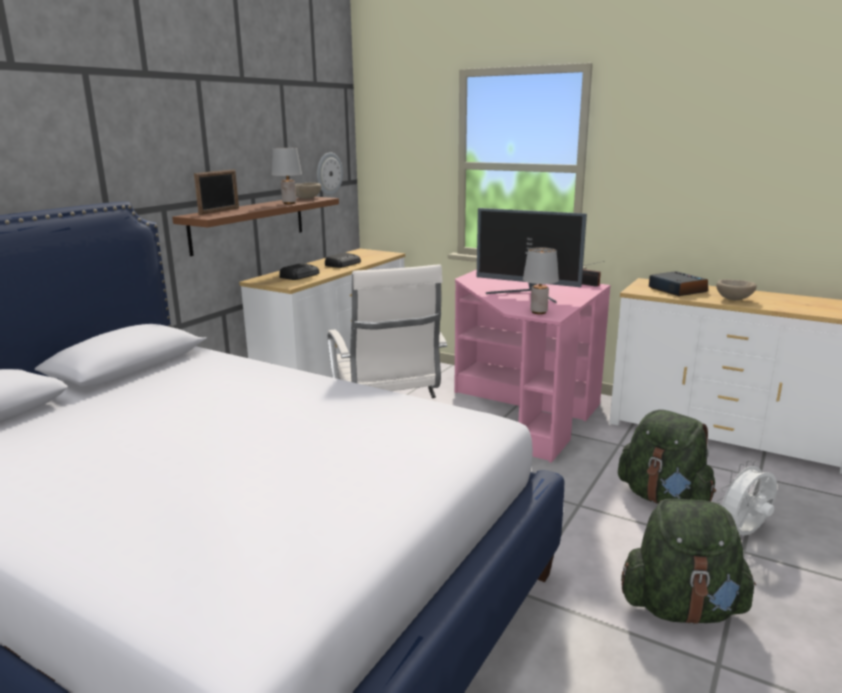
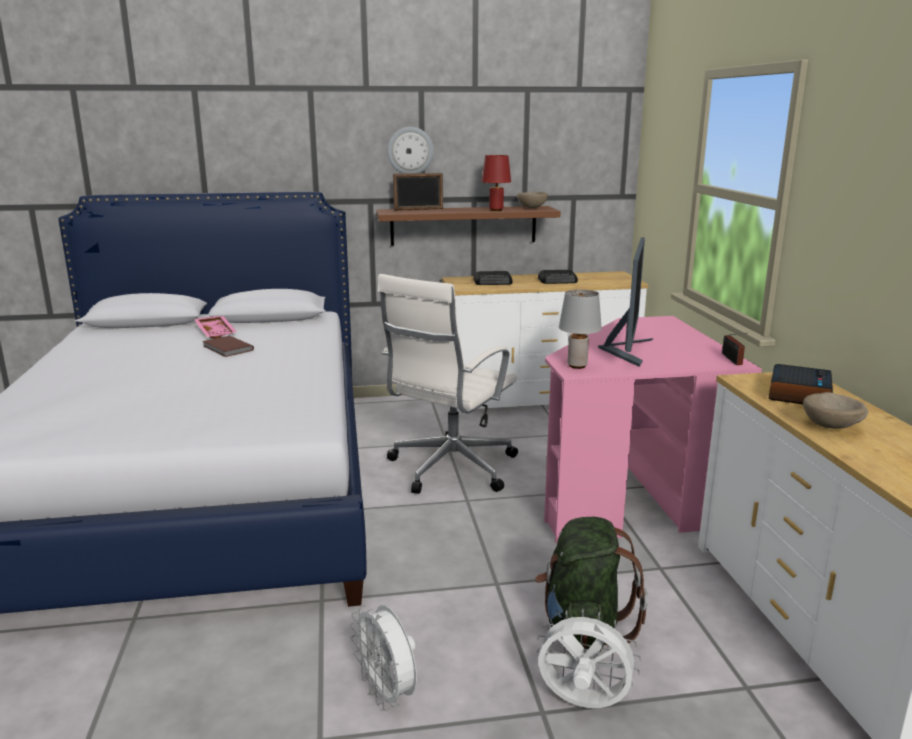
camera: 50 degrees right, 0 degrees up
(118, 398) = (217, 332): none -> pink tray
(190, 406) = (227, 348): none -> brown book
(289, 203) = (496, 210): grey table lamp -> red table lamp
(328, 173) = (586, 185): wall clock -> wall clock (410, 151)
(527, 295) = (626, 350): monitor -> monitor turned 150 degrees counterclockwise
(681, 608) = (388, 694): green backpack -> white fan

